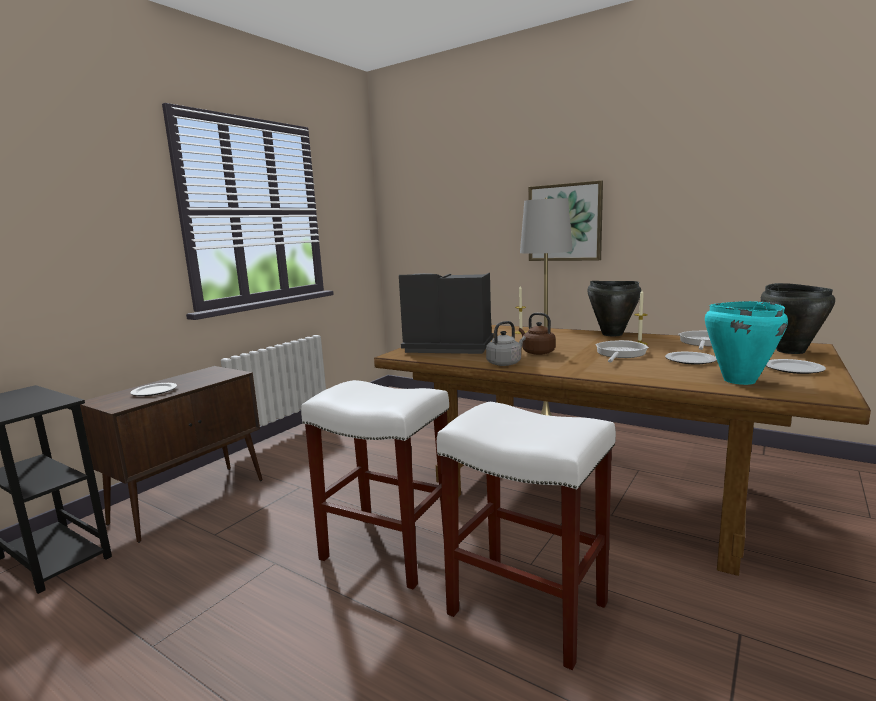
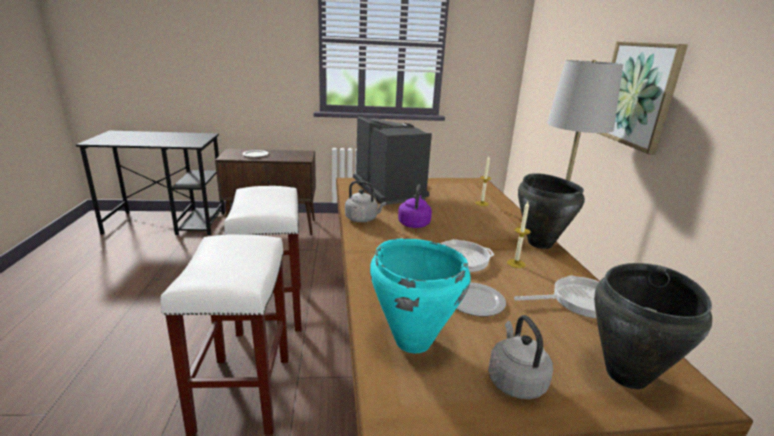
camera: 50 degrees right, 10 degrees up
(537, 352) = (414, 223): brown kettle -> purple kettle
(792, 369) = (515, 380): plate -> grey kettle

